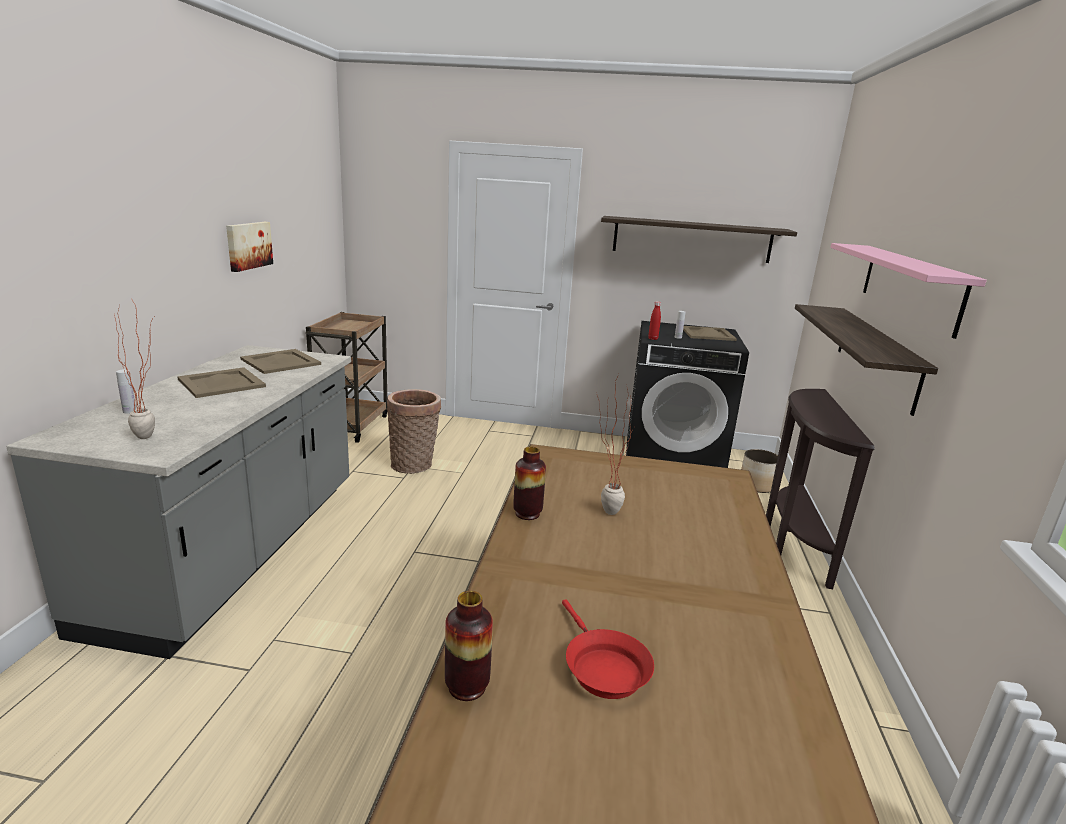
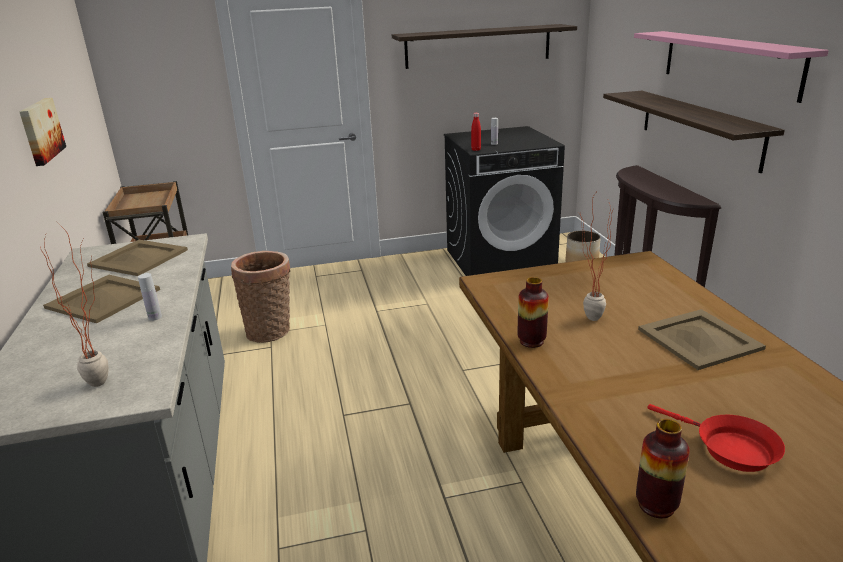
camera: 20 degrees left, 5 degrees up
(129, 411) = (37, 360): white bottle -> white bottle (155, 317)
(707, 334) = (513, 135): beige tray -> beige tray (699, 339)

